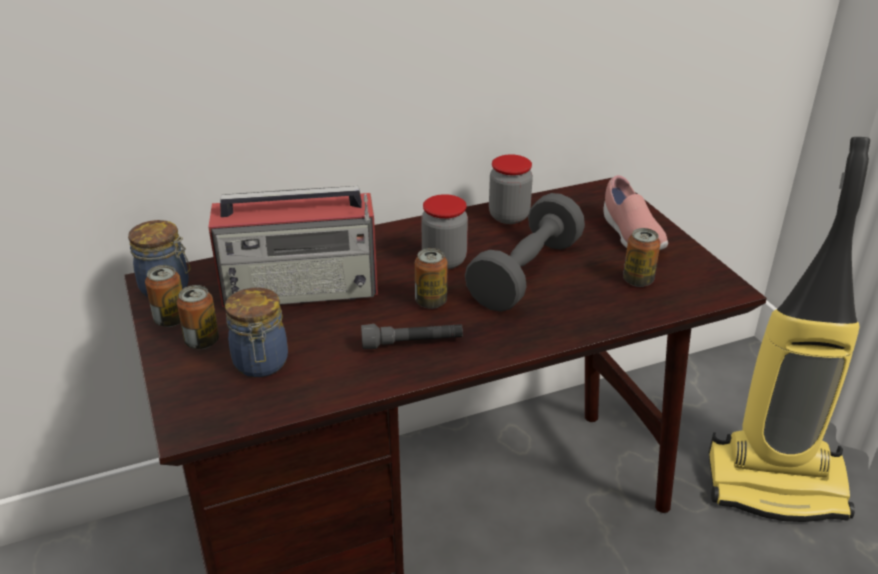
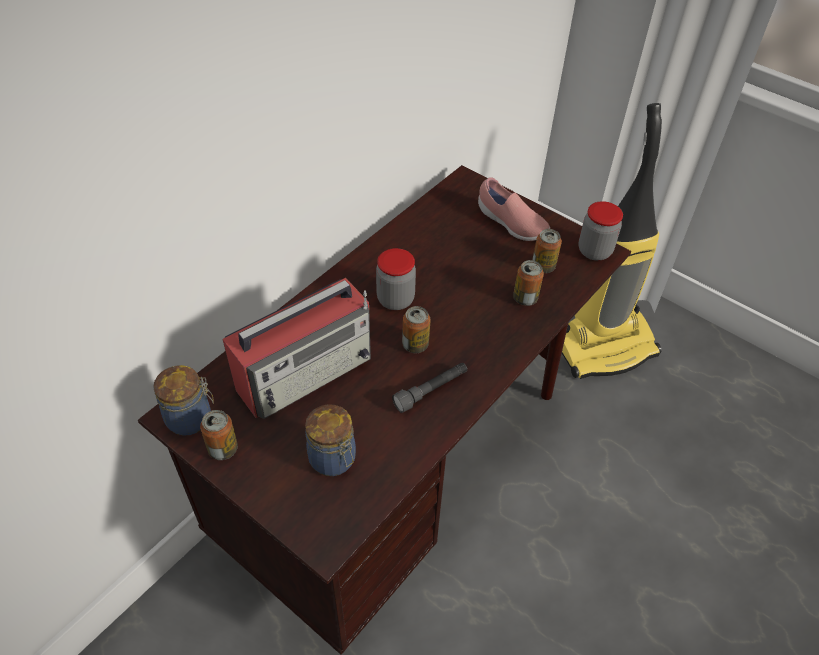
camera: 30 degrees left, 15 degrees up
(202, 341) = (268, 459): can -> can (525, 298)
(509, 216) = (411, 235): jar -> jar (594, 251)
(525, 274) = (463, 290): grey dumbbell -> none

